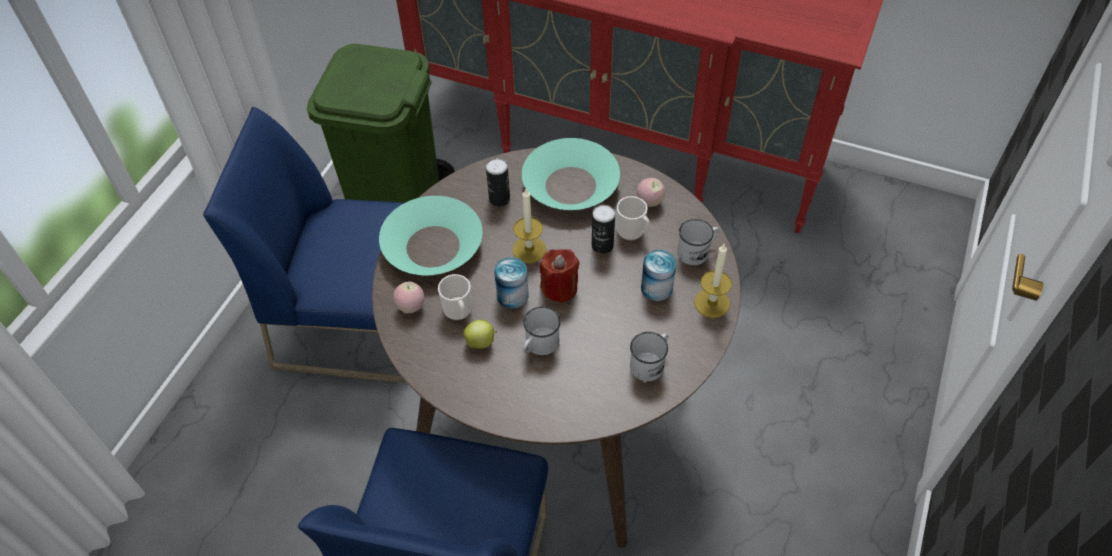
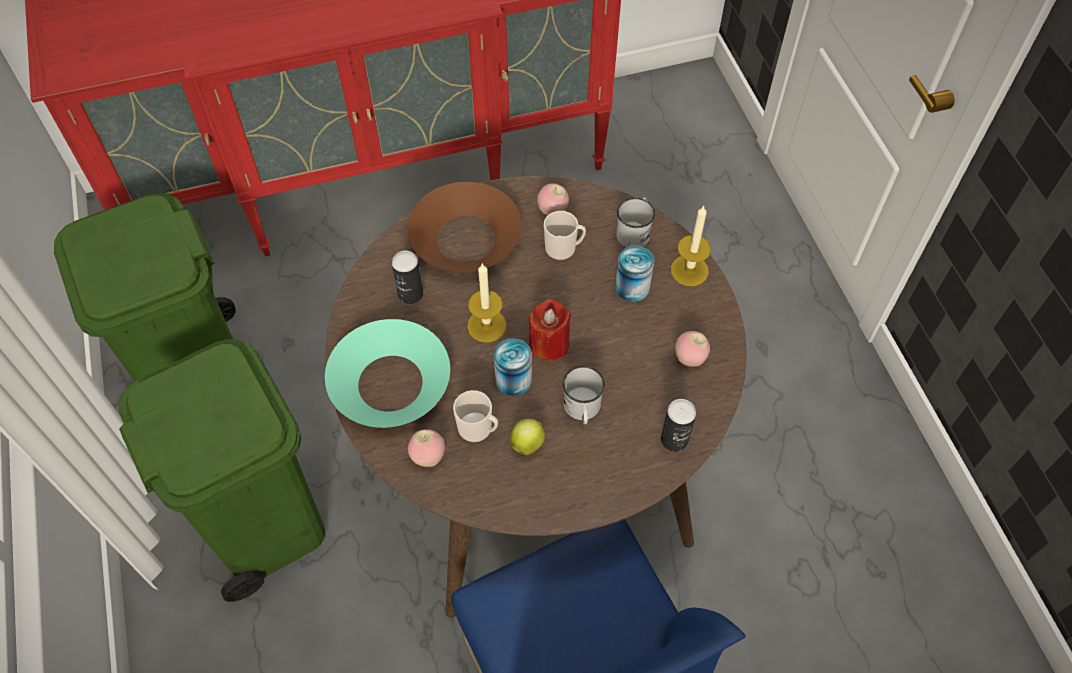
camera: 40 degrees left, 5 degrees up
(357, 321) = (262, 520): blue chair -> green trash can
(570, 185) = (465, 239): turquoise bowl -> brown bowl
(602, 245) = (549, 278): can -> can (674, 440)
(650, 363) = (689, 358): white mug -> apple

